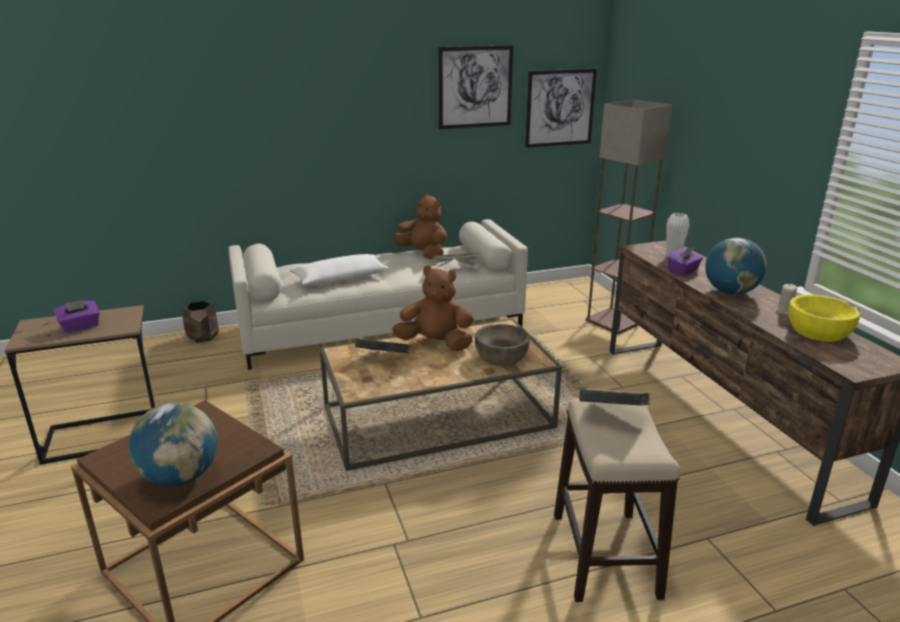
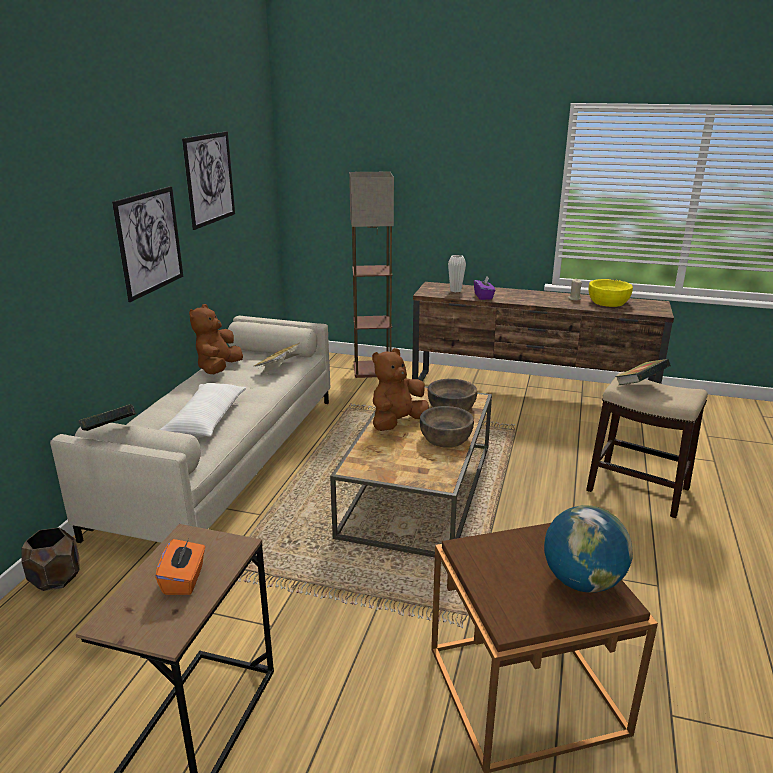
camera: 55 degrees left, 0 degrees up
(80, 326) = (184, 580): purple tissue box -> orange tissue box
(383, 359) = (395, 453): book -> book (111, 432)
(423, 254) = (218, 369): brown plush toy -> brown plush toy turned 60 degrees counterclockwise
(437, 371) = (445, 438): none -> brown bowl
(560, 108) = (258, 190): picture -> picture (150, 242)
(730, 292) = (532, 299): globe -> none

